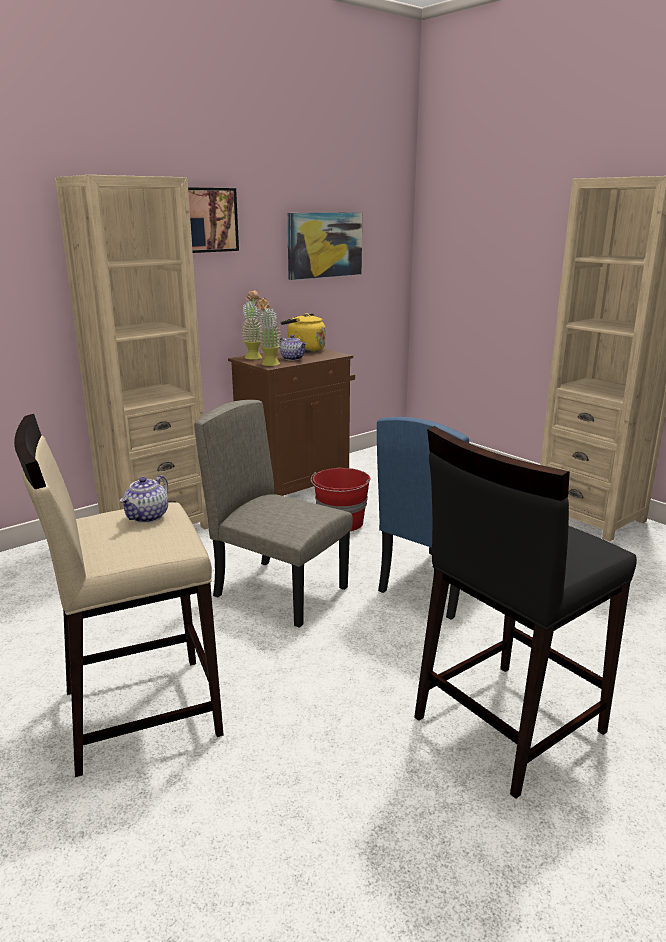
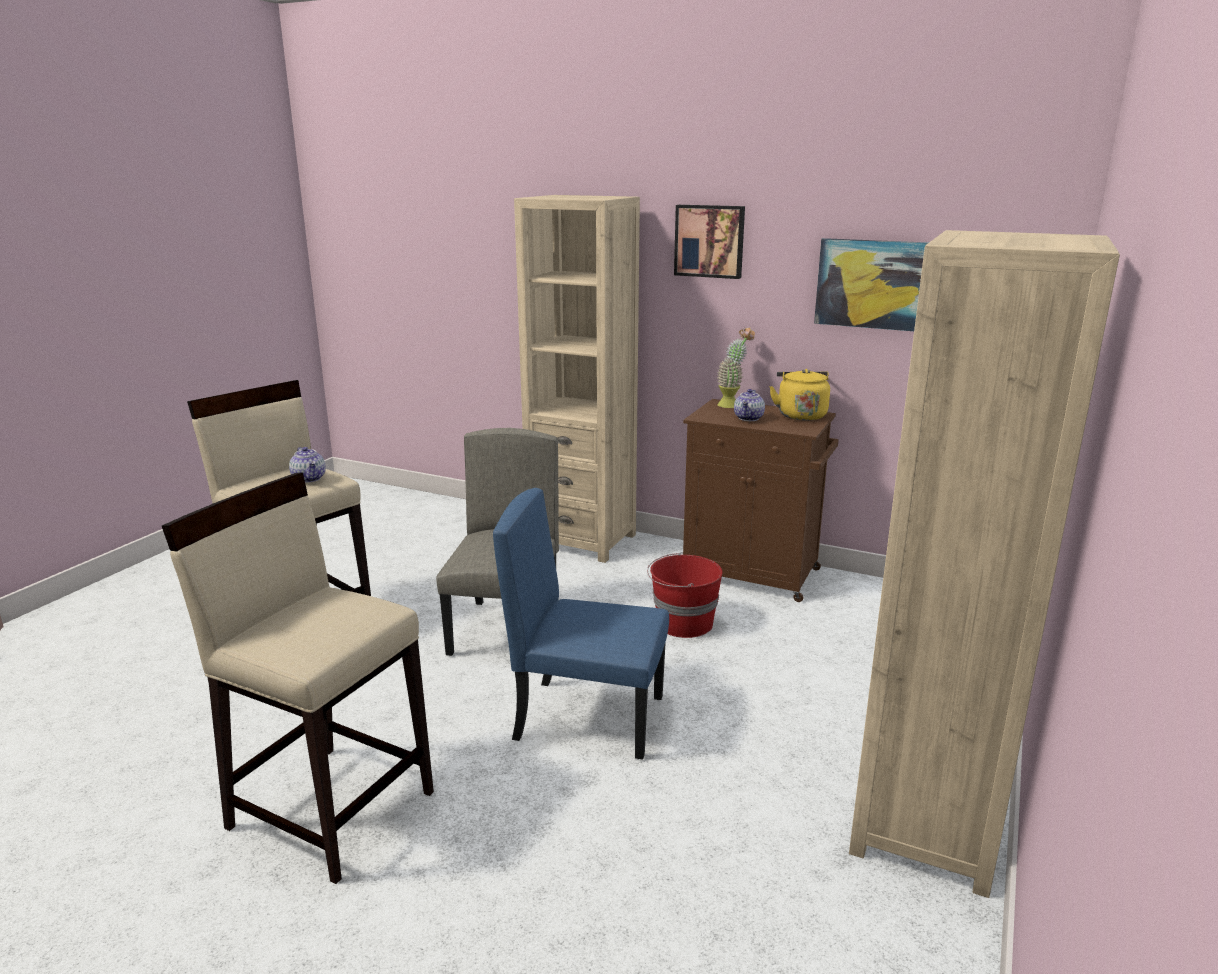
camera: 65 degrees right, 0 degrees up
(147, 517) = (309, 478): teapot -> teapot turned 120 degrees counterclockwise
(269, 365) = (704, 416): potted plant -> none
(506, 724) = (331, 807): black stool -> beige stool

